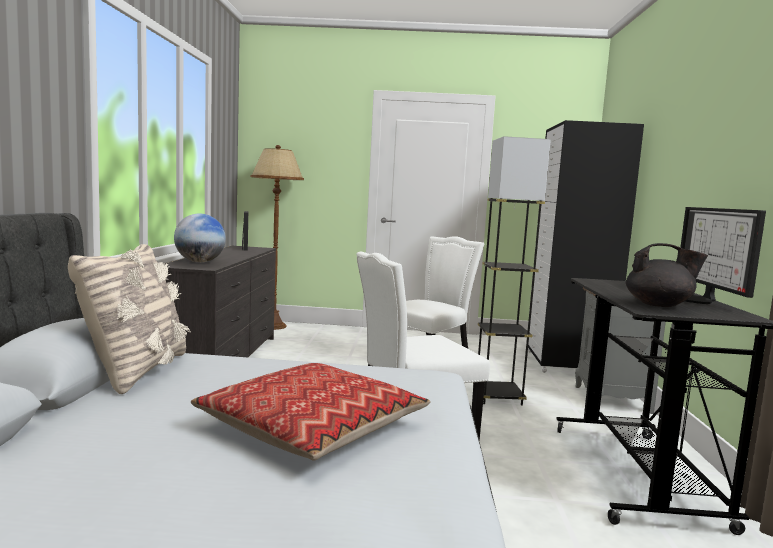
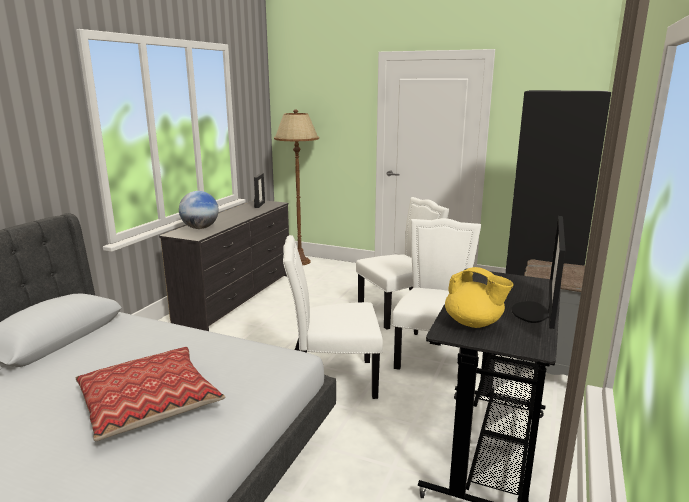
camera: 20 degrees right, 10 degrees up
(138, 372) = (94, 336): beige pillow -> none
(498, 397) = (433, 355): grey floor lamp -> white chair
(659, 305) = (474, 323): black teapot -> yellow teapot

